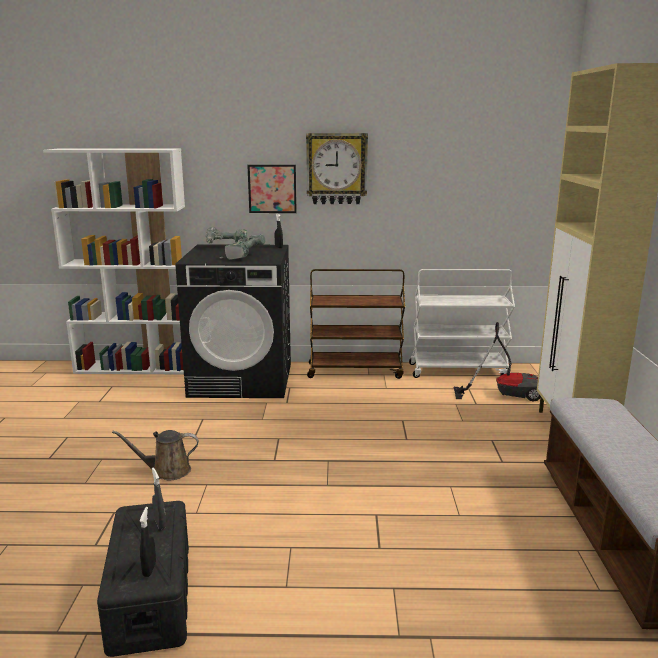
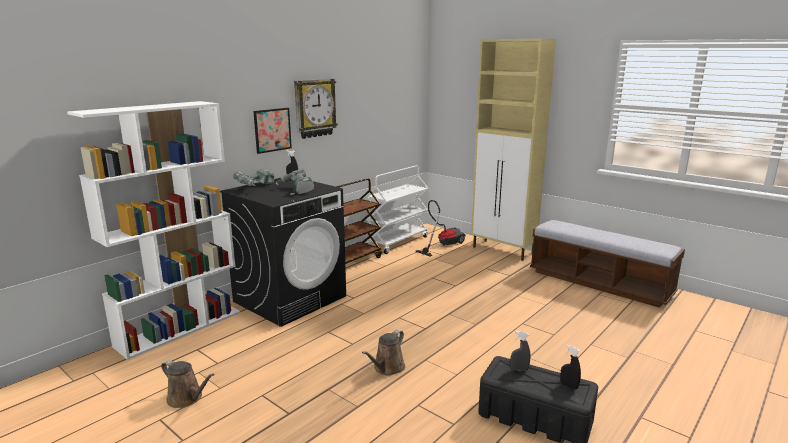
camera: 50 degrees left, 0 degrees up
(39, 413) = (187, 398): none -> brown watering can

